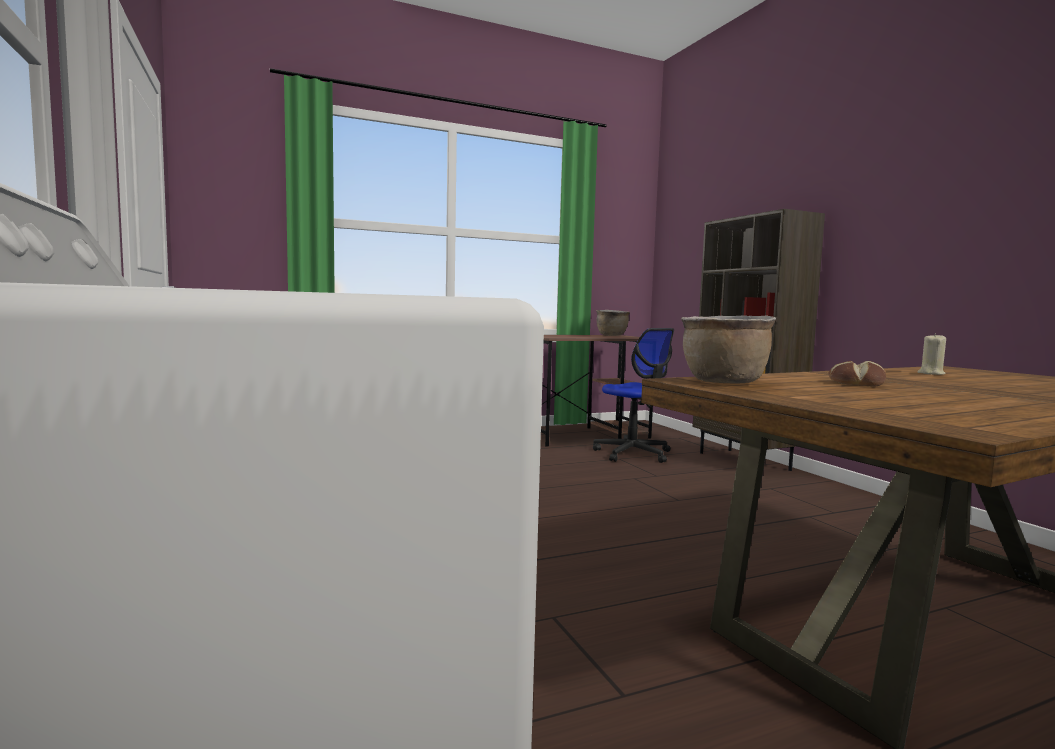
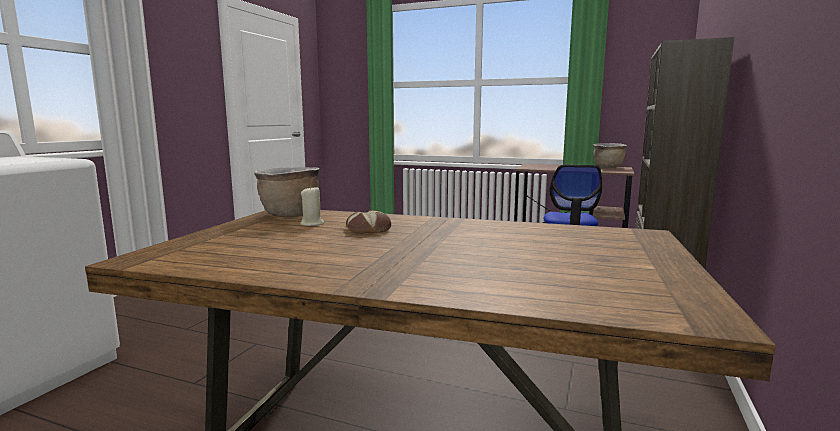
camera: 45 degrees right, 5 degrees up
(930, 373) = (536, 234): beige candle -> beige candle (312, 224)

